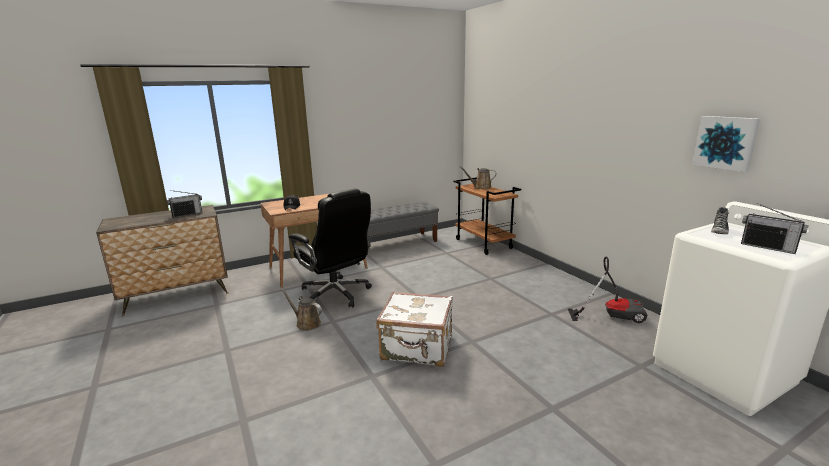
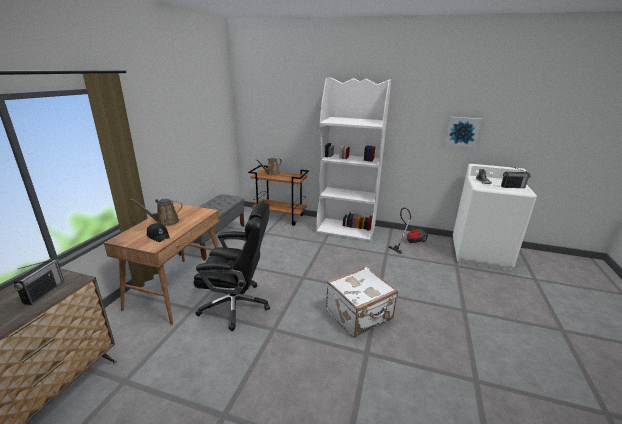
camera: 45 degrees left, 5 degrees up
(306, 323) = (255, 344): brown watering can -> brown watering can (165, 222)
(542, 276) = (346, 229): none -> white bookcase

